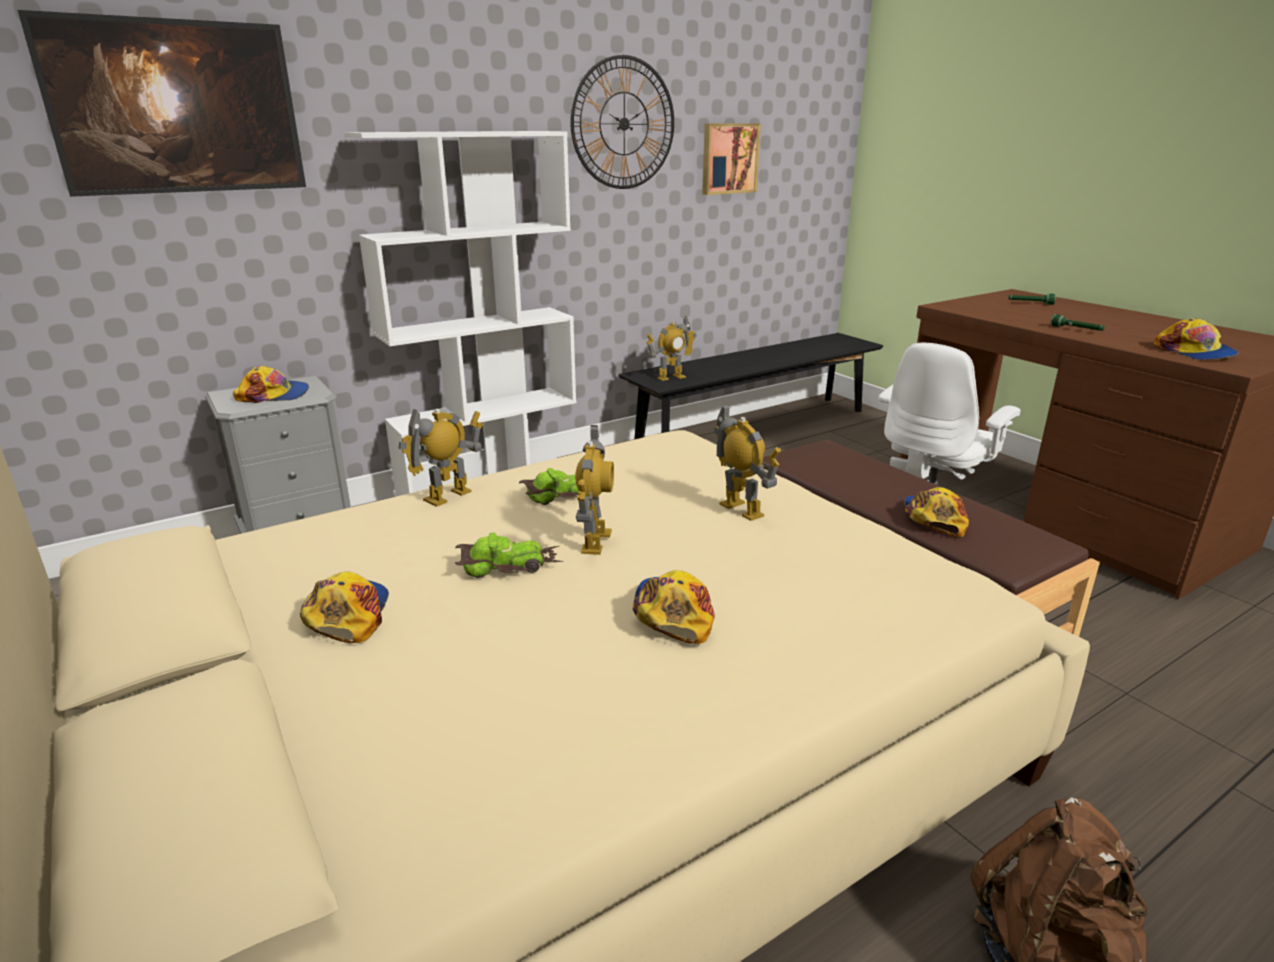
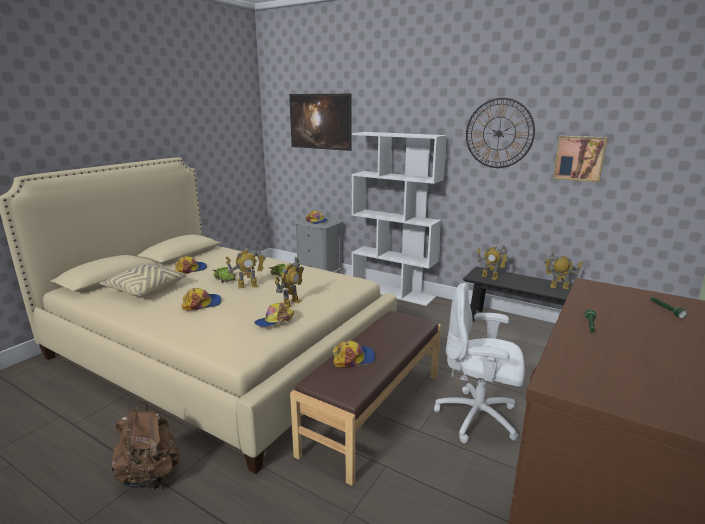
camera: 65 degrees right, 5 degrees down
(447, 717) = (145, 290): none -> beige pillow
(448, 496) = (270, 262): toy robot -> toy robot (559, 287)
(1194, 352) = (586, 369): cap -> cap (275, 321)

